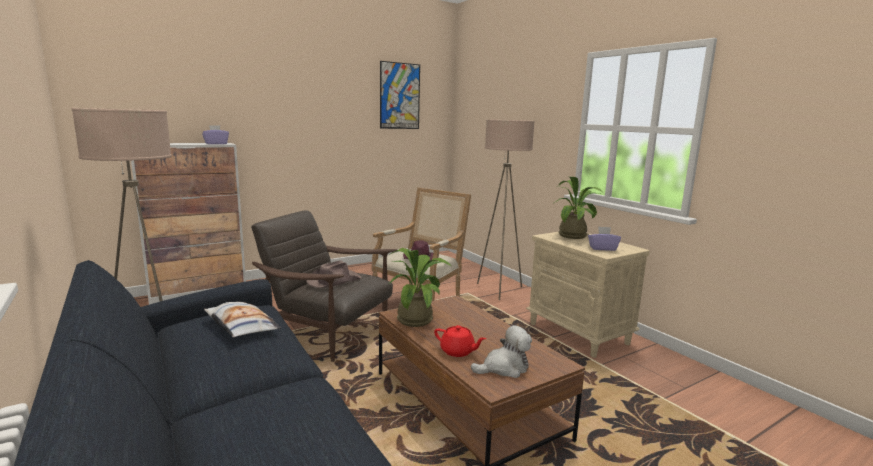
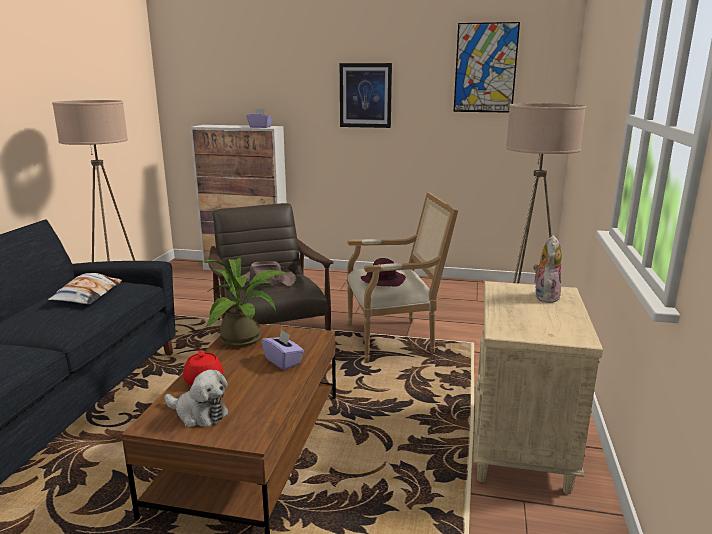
camera: 45 degrees right, 5 degrees up
(310, 114) = (365, 95): none -> picture
(575, 235) = (545, 296): potted plant -> plush toy
(602, 248) = (525, 323): purple tissue box -> purple tissue box (283, 361)

